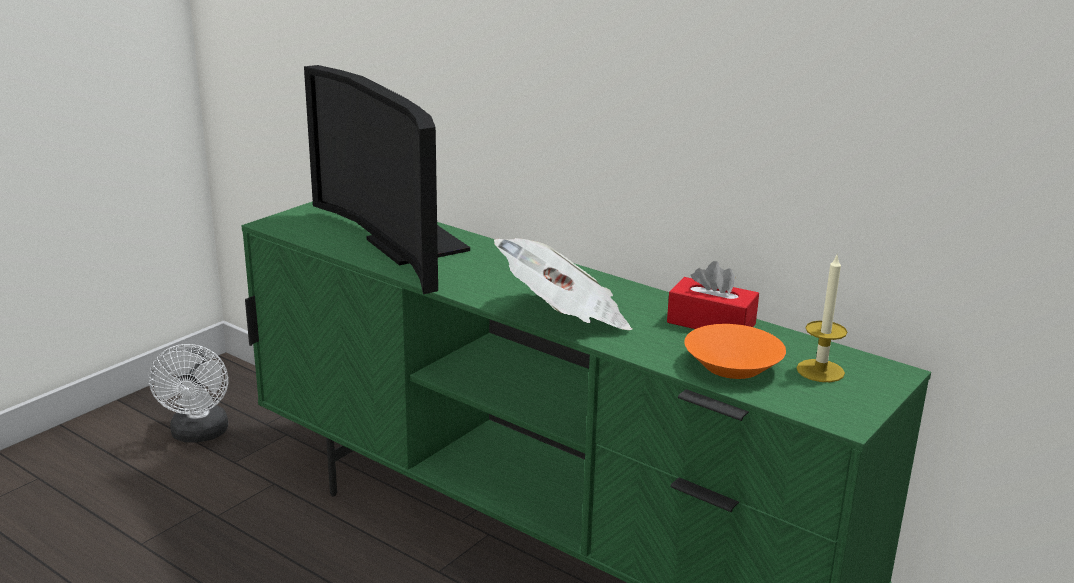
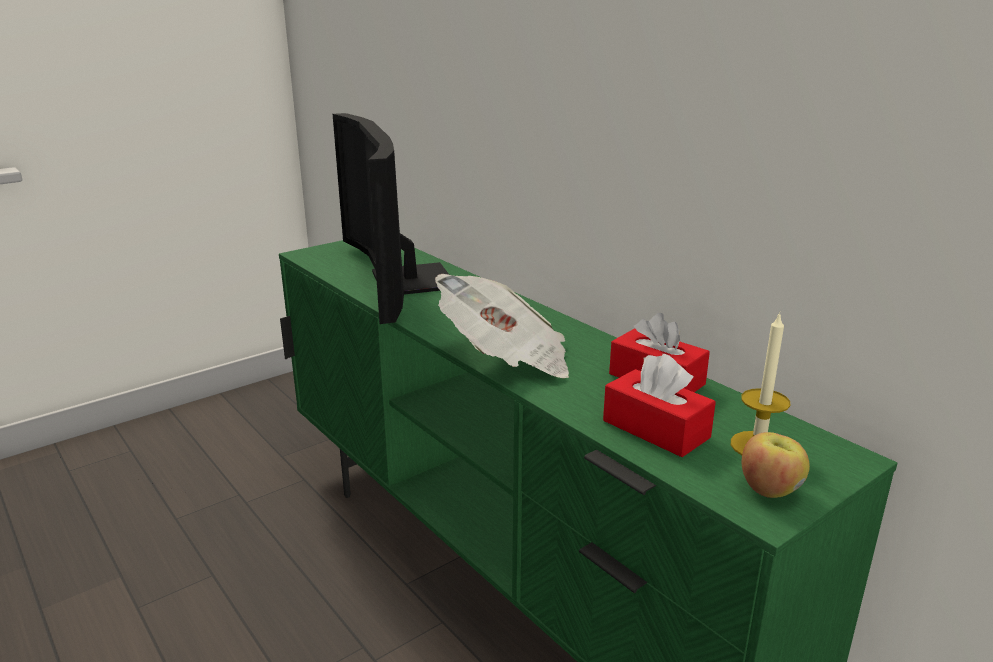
camera: 15 degrees right, 0 degrees up
(199, 435) = (266, 429): white fan -> none
(731, 366) = (655, 429): orange bowl -> red tissue box
(843, 403) = (770, 489): none -> apple

